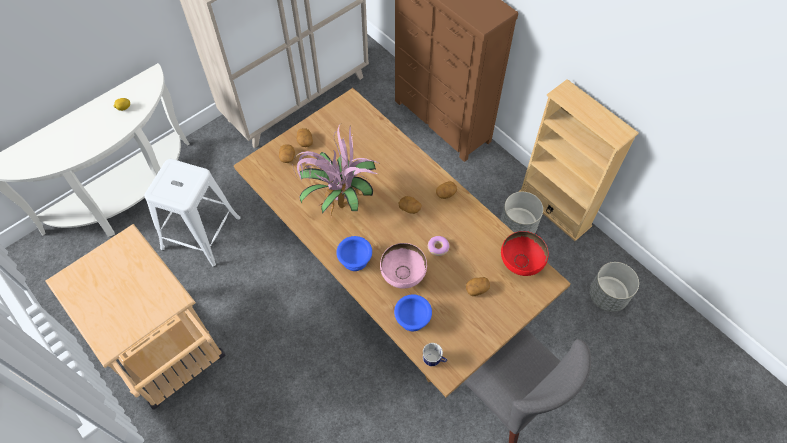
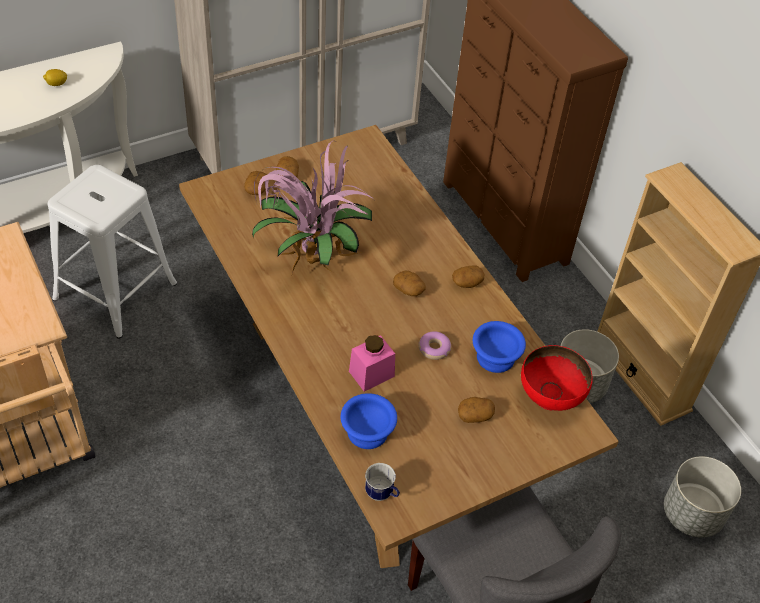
camera: 10 degrees right, 10 degrees down
(354, 259) = (309, 336): blue bowl -> blue bowl (495, 356)
(403, 276) = (371, 374): pink bowl -> pink jar

